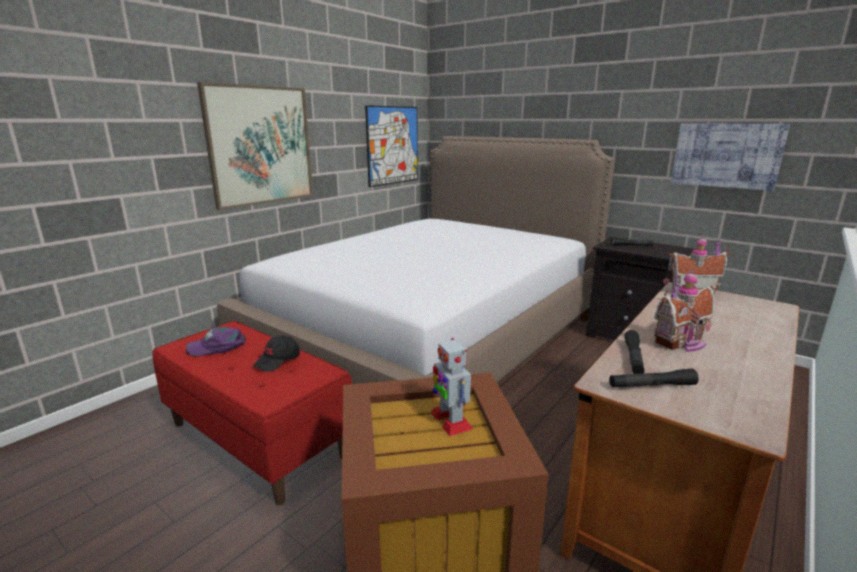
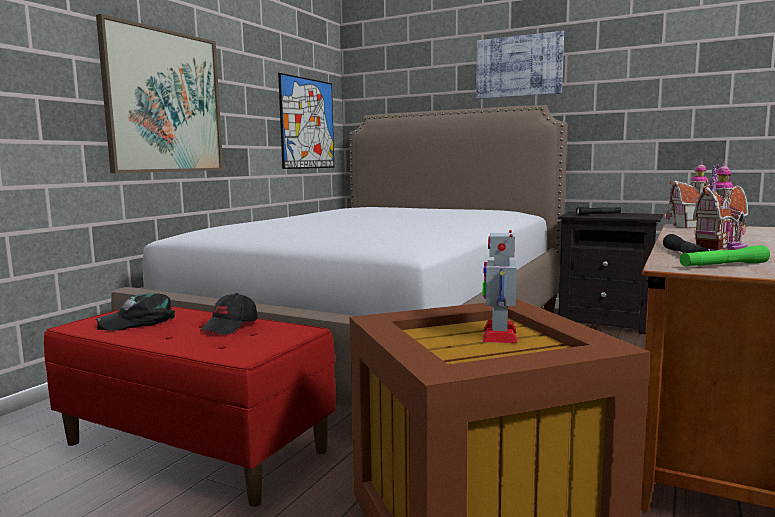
camera: 10 degrees left, 10 degrees down
(218, 346) = (139, 321): purple cap -> black cap
(450, 420) = (499, 334): toy robot -> toy robot turned 45 degrees clockwise
(651, 386) = (723, 265): black flashlight -> green flashlight
(726, 155) = (683, 111): picture -> picture (519, 66)

